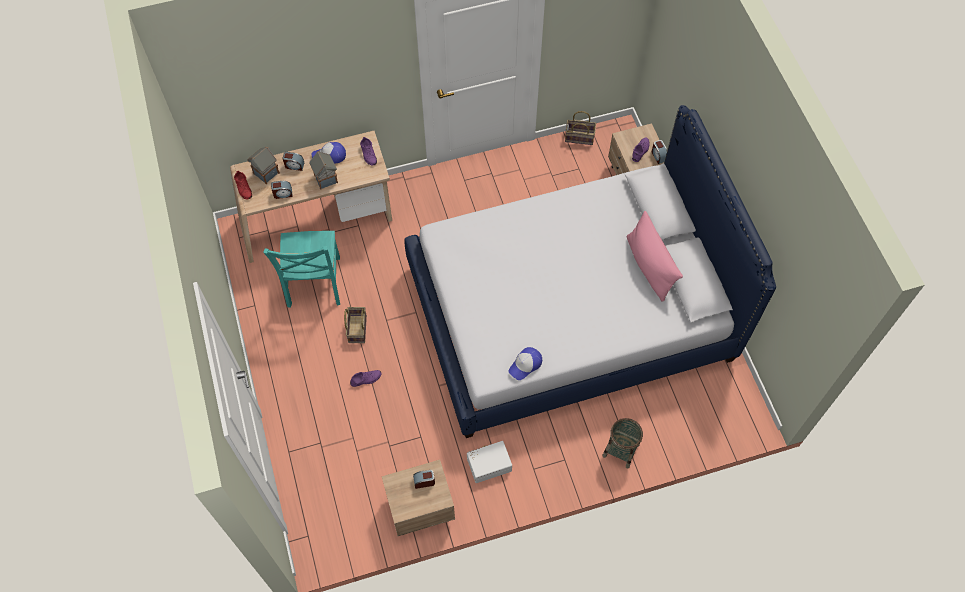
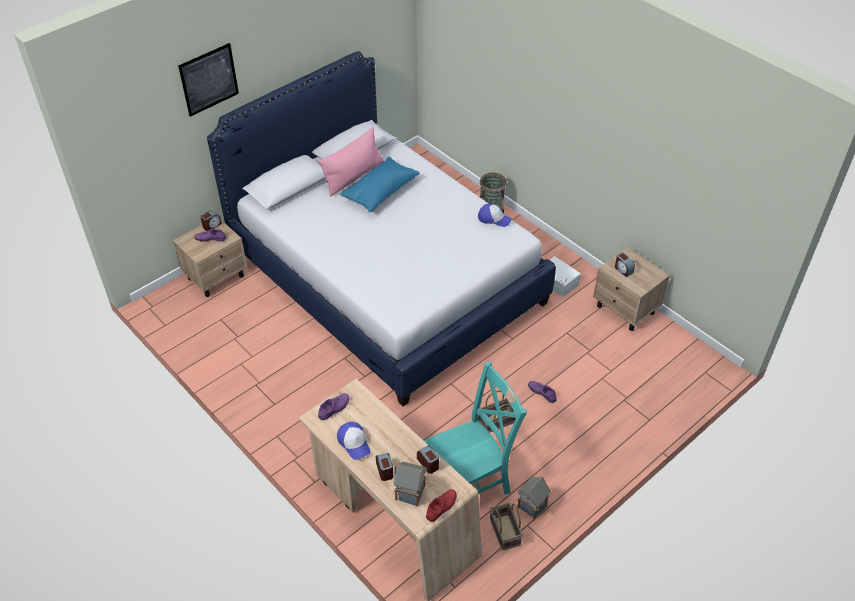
camera: 115 degrees left, 15 degrees down
(326, 179) = (388, 431): toy house -> toy house (532, 506)
(580, 137) = (179, 330): basket -> basket (503, 531)
(614, 281) = (380, 192): none -> blue pillow
(713, 83) = (209, 79): none -> picture

